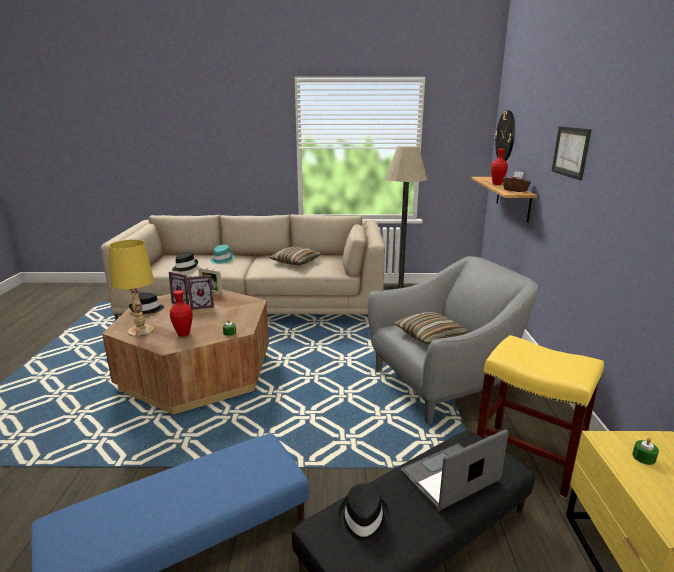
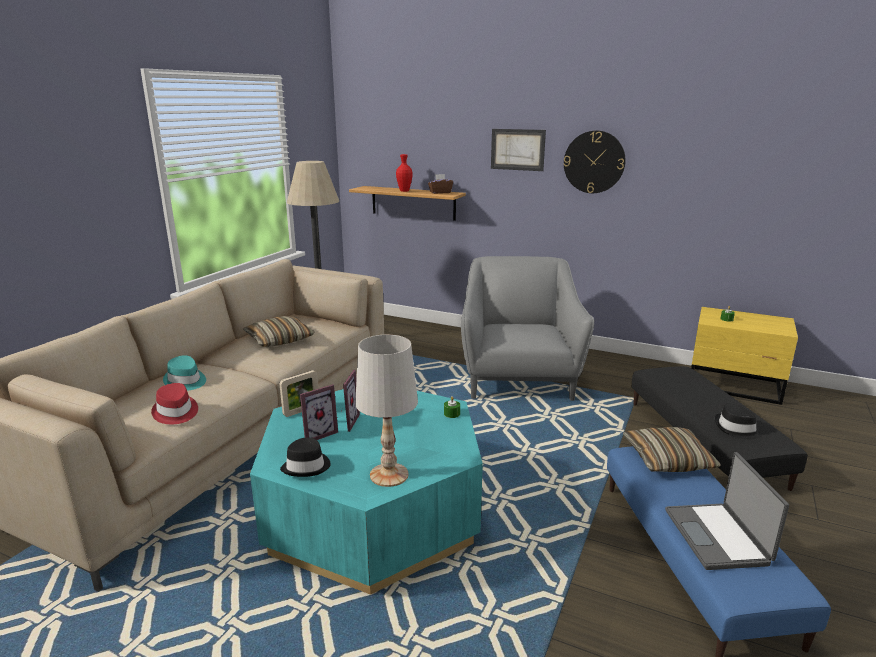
camera: 65 degrees left, 0 degrees up
(141, 331) = (389, 474): yellow table lamp -> white table lamp
(183, 334) = (429, 443): red vase -> none
(184, 267) = (175, 412): black hat -> red hat
(197, 370) = (373, 512): brown coffee table -> turquoise coffee table
(429, 335) = (527, 332): pillow -> pillow (668, 459)
(451, 479) = (695, 390): laptop -> laptop (718, 537)
(505, 136) = (372, 142): wall clock -> wall clock (594, 162)
(529, 458) = (630, 379): yellow stool -> none

